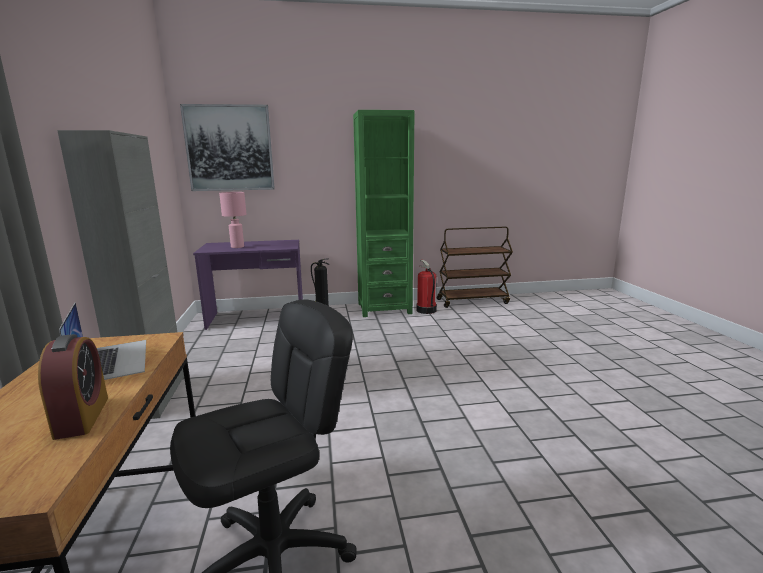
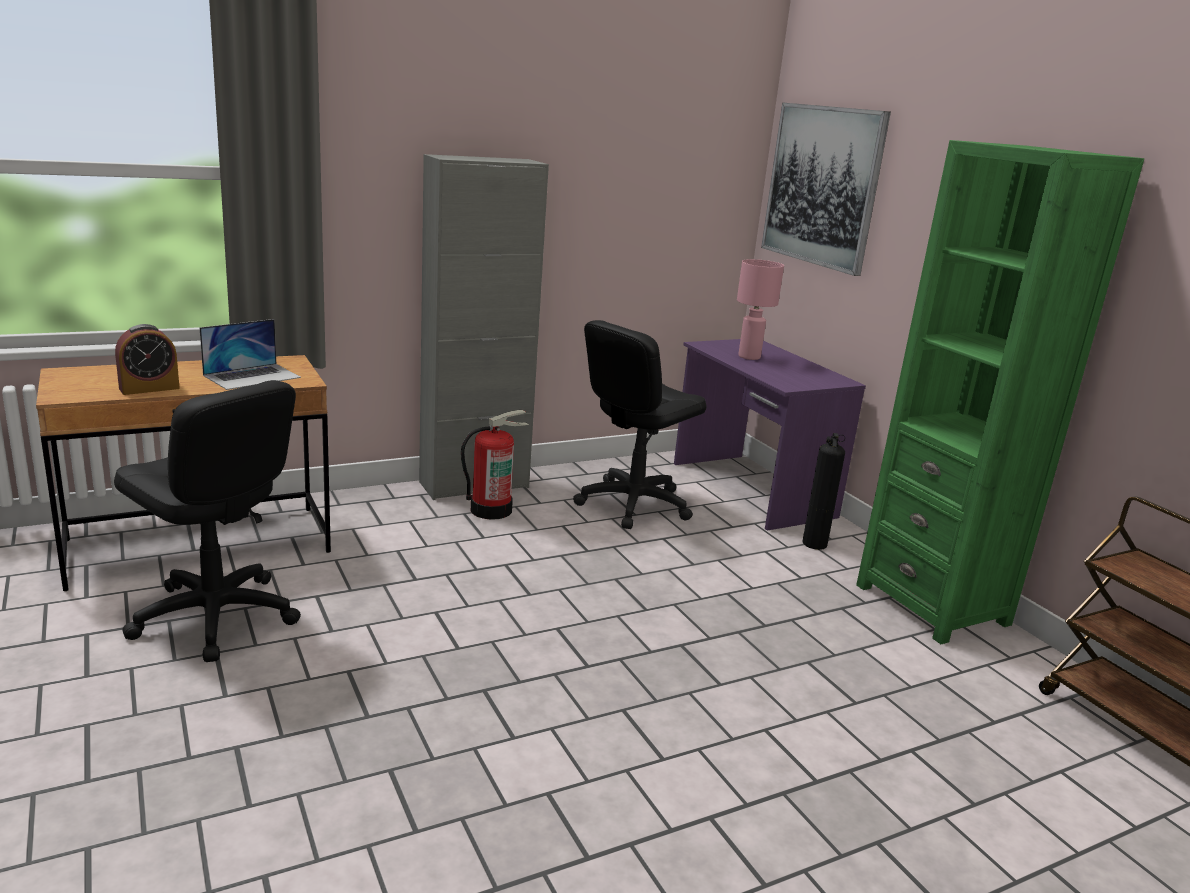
camera: 70 degrees right, 5 degrees up
(243, 348) = (633, 504): none -> black office chair
(426, 310) = (986, 662): fire extinguisher -> fire extinguisher (491, 509)

